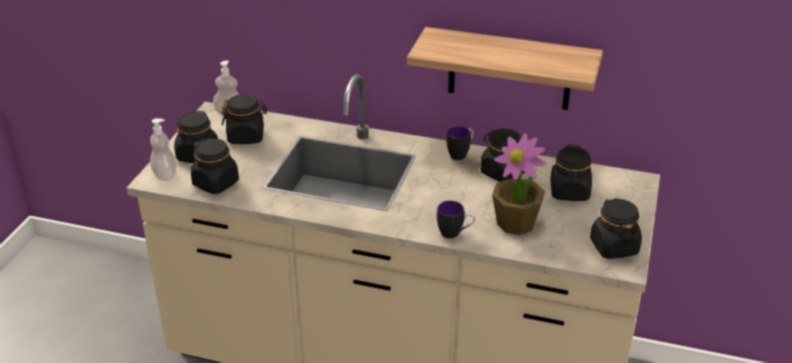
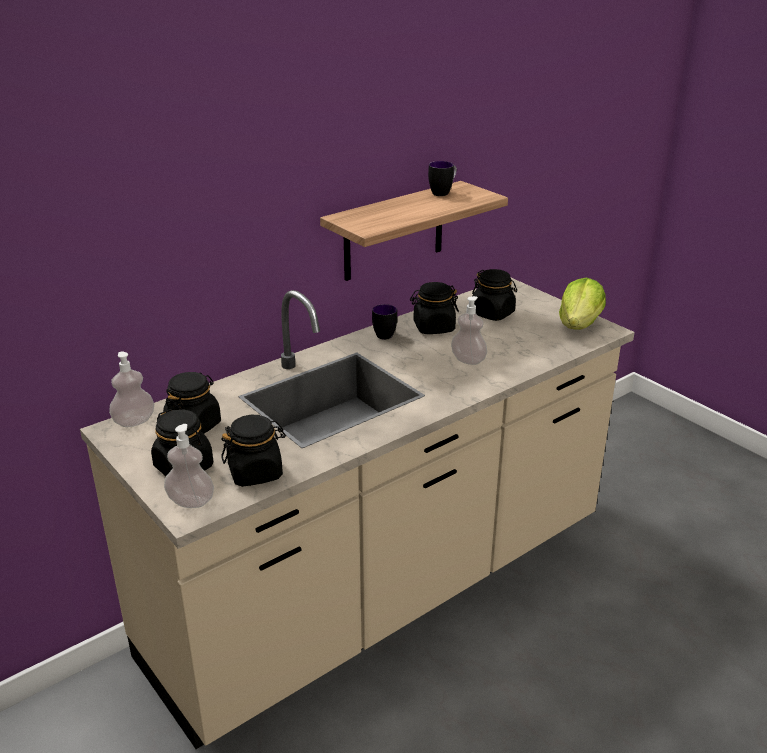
camera: 55 degrees left, 5 degrees down
(455, 234) = (495, 377): mug -> mug (443, 192)
(468, 210) = (468, 360): none -> soap dispenser
(516, 223) = (509, 348): potted plant -> none
(613, 247) = (579, 325): black jar -> lettuce

